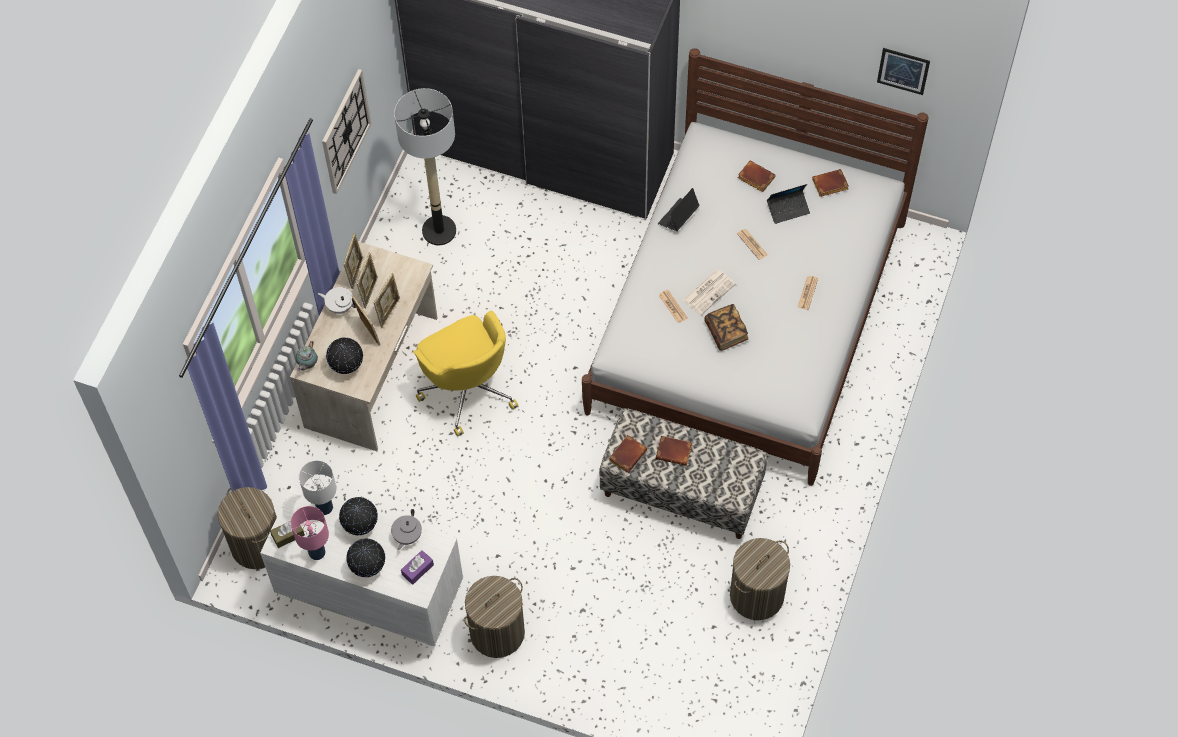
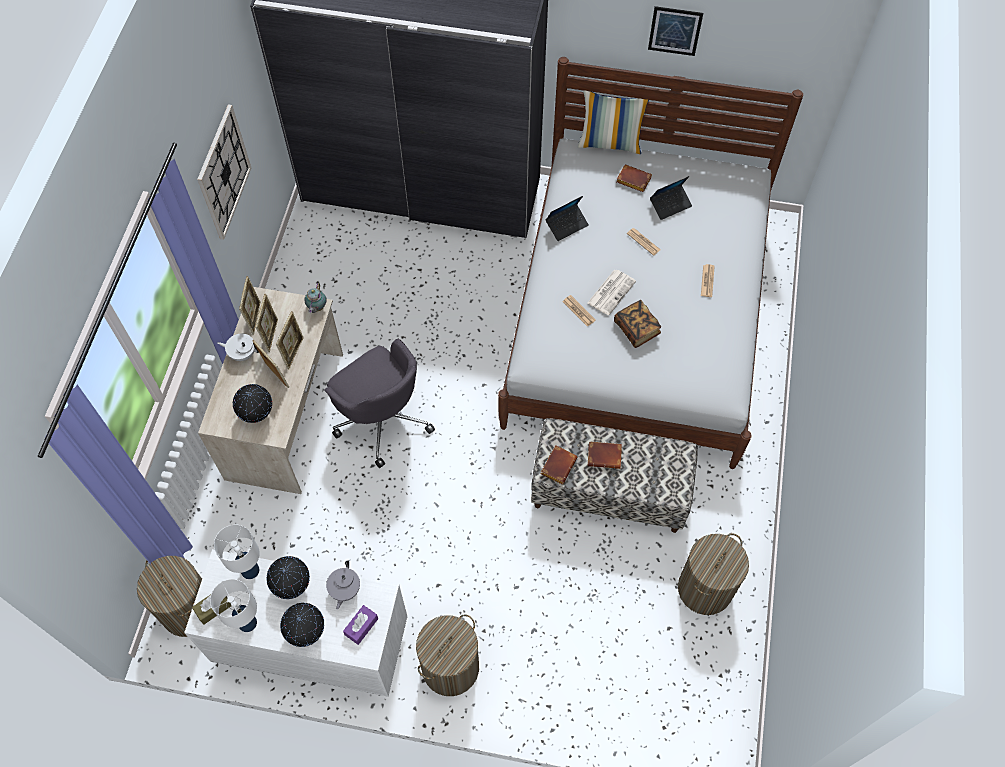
camera: 10 degrees left, 0 degrees up
(307, 364) = (215, 418): teapot -> teapot (316, 308)
(317, 552) = (248, 622): pink table lamp -> white table lamp
(439, 230) = (333, 273): floor lamp -> none
(468, 387) = (382, 418): yellow office chair -> grey office chair
(678, 217) = (567, 225): laptop -> laptop turned 150 degrees counterclockwise
(741, 134) = (610, 142): none -> pillow
(829, 186) = (704, 179): brown book -> none
(903, 71) = (780, 45): picture -> picture (675, 31)

